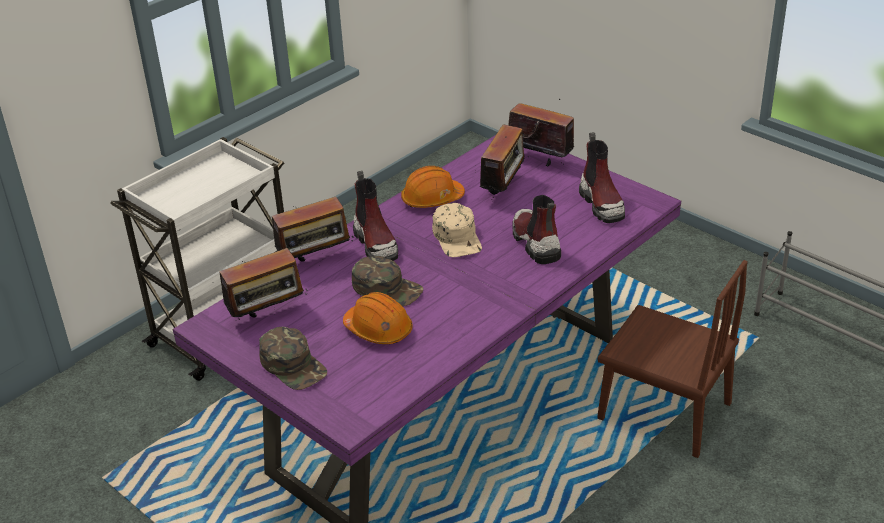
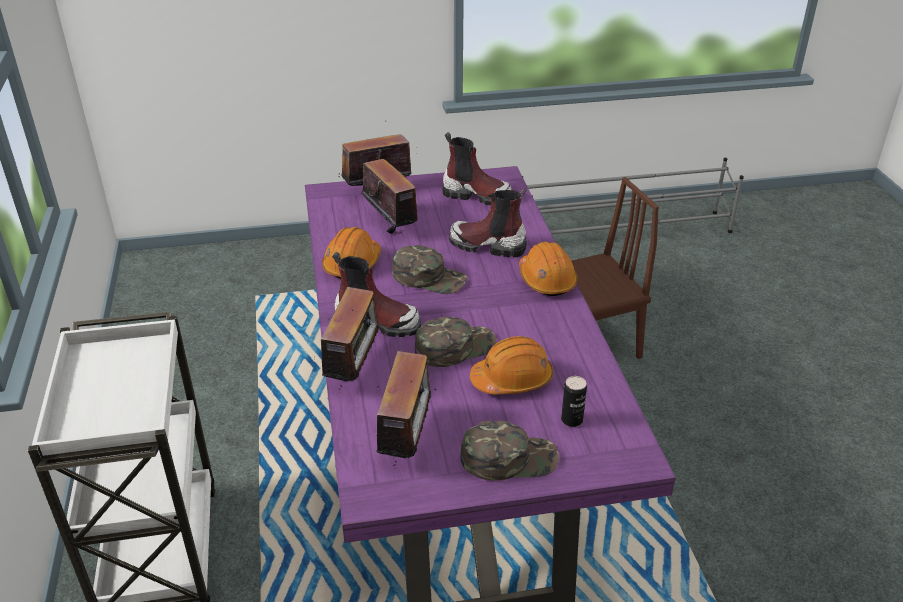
camera: 55 degrees left, 0 degrees up
(362, 376) = (572, 420): none -> can
(457, 238) = (429, 277): beige cap -> green cap
(524, 291) = (546, 280): none -> orange hard hat

